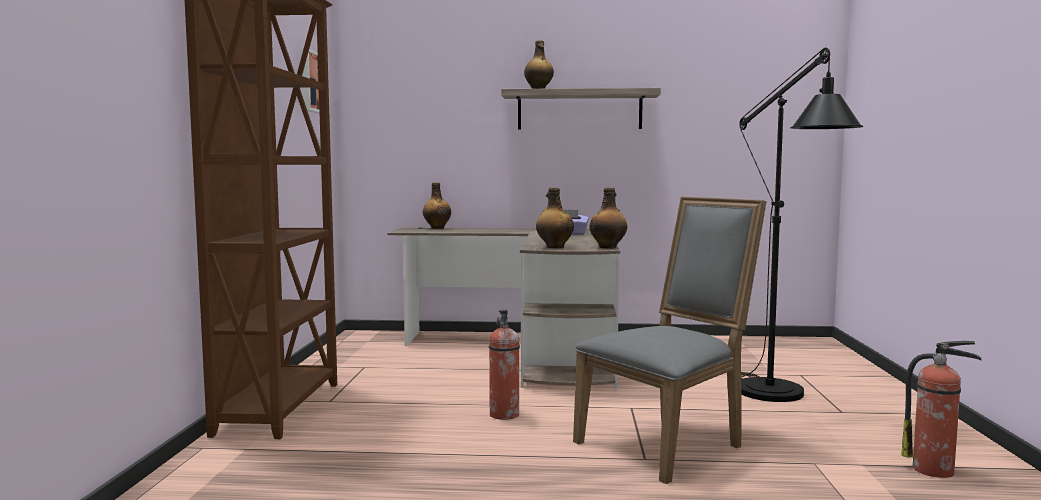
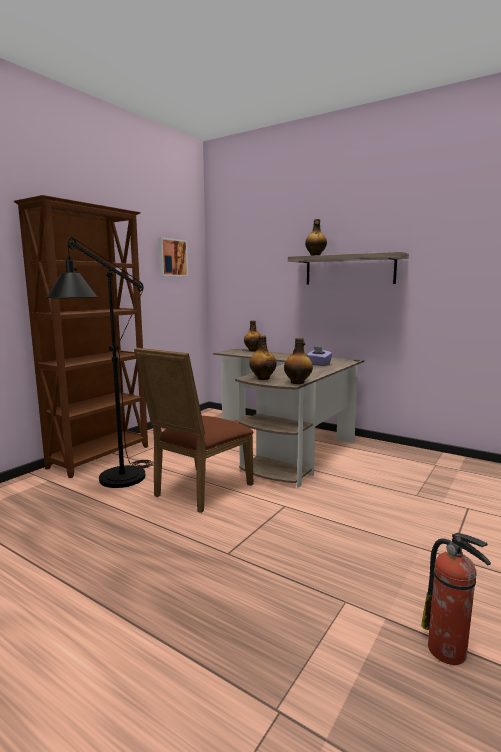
camera: 30 degrees right, 5 degrees up
(504, 415) = (198, 491): fire extinguisher -> brown chair
(667, 444) = (262, 545): grey chair -> none
(779, 397) = (414, 526): black floor lamp -> black floor lamp (114, 483)

